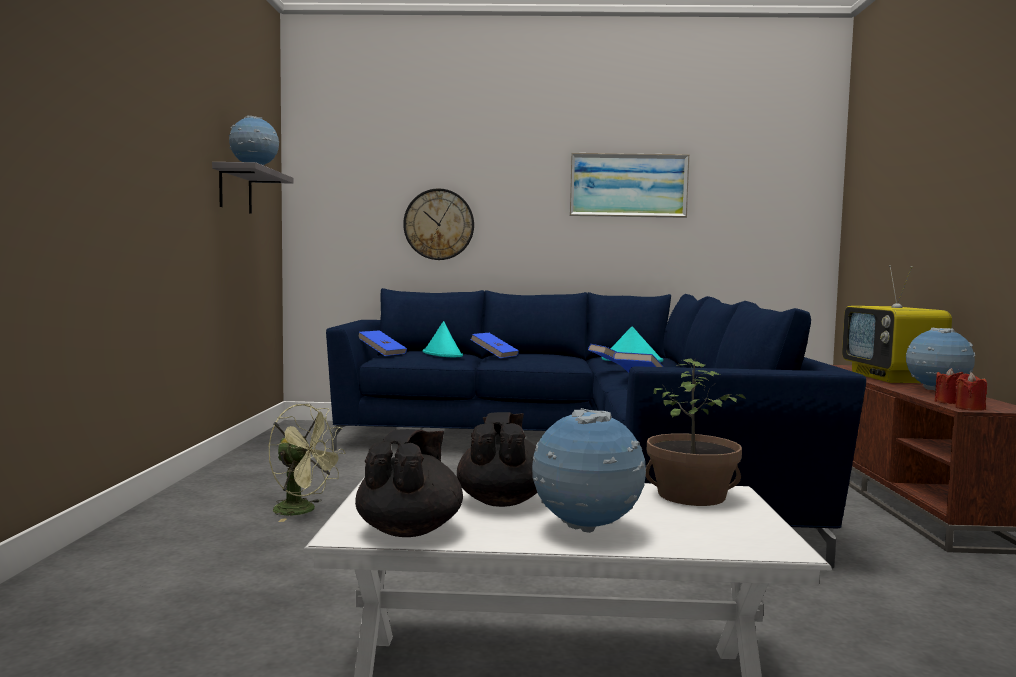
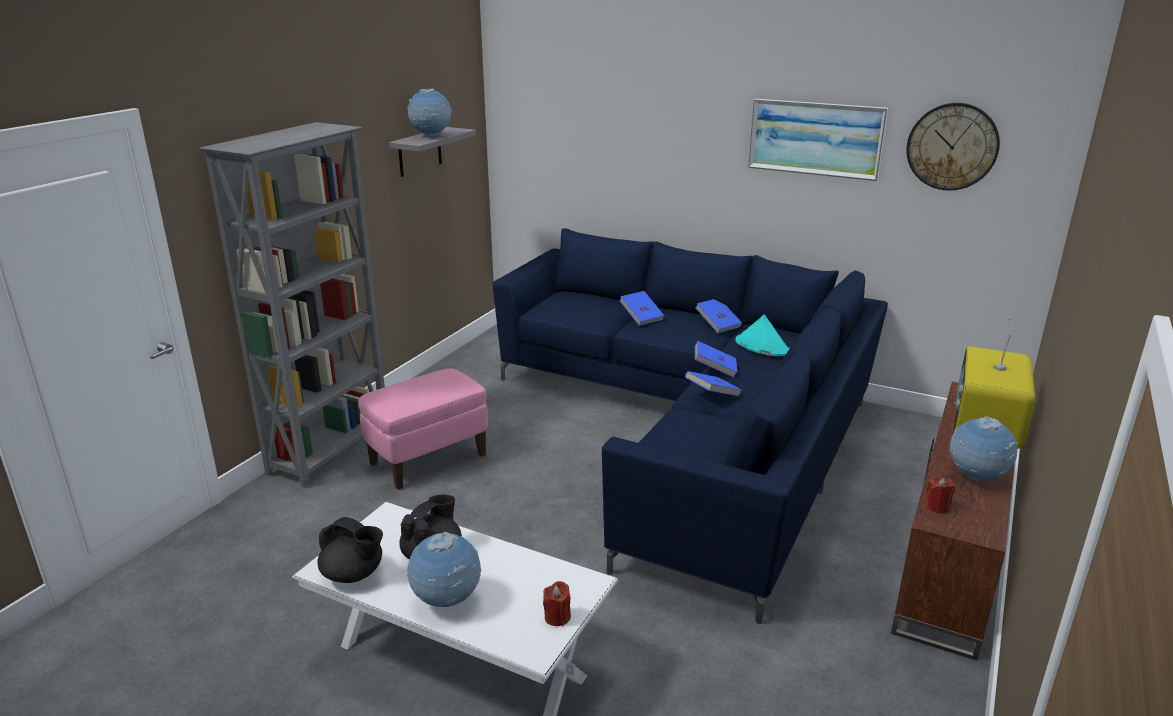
camera: 25 degrees right, 20 degrees up
(154, 521) = (332, 451): none -> grey bookcase
(303, 511) = (429, 459): green fan -> pink ottoman
(382, 353) = (547, 301): blue book -> blue book (718, 325)
(410, 530) = (353, 574): black teapot -> black teapot turned 75 degrees clockwise
(439, 224) = (621, 164): wall clock -> wall clock (952, 146)
(442, 354) = (597, 308): turquoise hat -> none
(691, 496) = (557, 580): potted plant -> none
(969, 408) = (936, 524): red candle -> red candle (557, 617)

